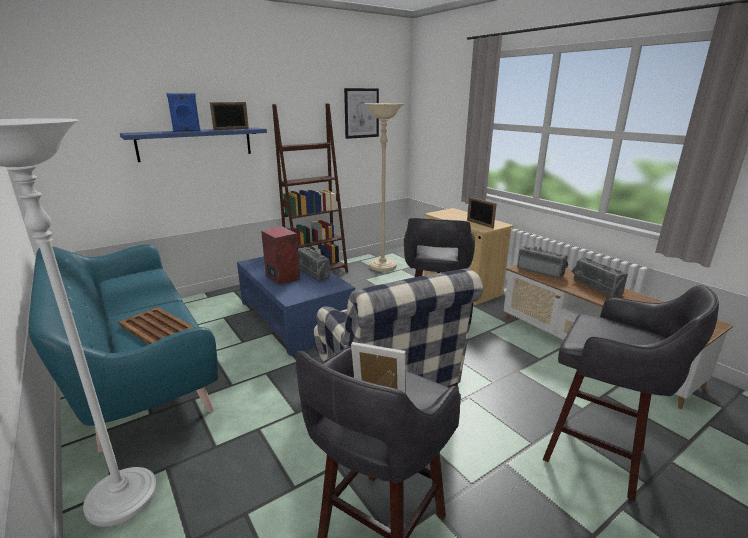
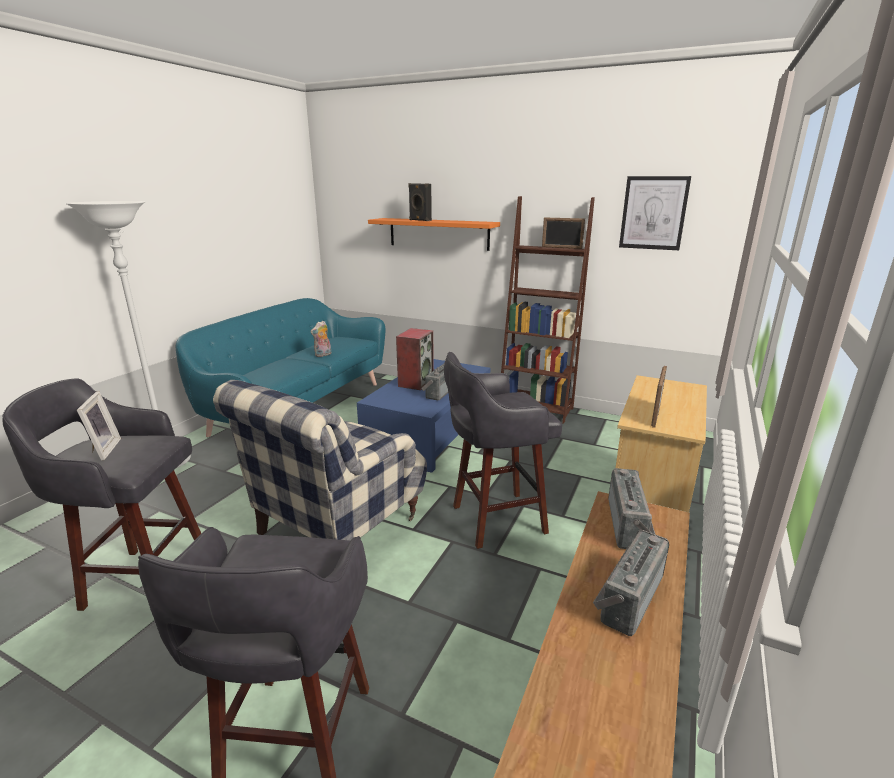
camera: 60 degrees right, 0 degrees up
(154, 294) = (323, 355): none -> plush toy
(157, 328) = (271, 373): brown tray -> none
(187, 131) = (419, 220): blue speaker -> black speaker
(195, 144) = (438, 233): blue shelf -> orange shelf
(231, 129) = (461, 221): picture frame -> picture frame (561, 248)
(382, 267) = (613, 438): beige floor lamp -> none

